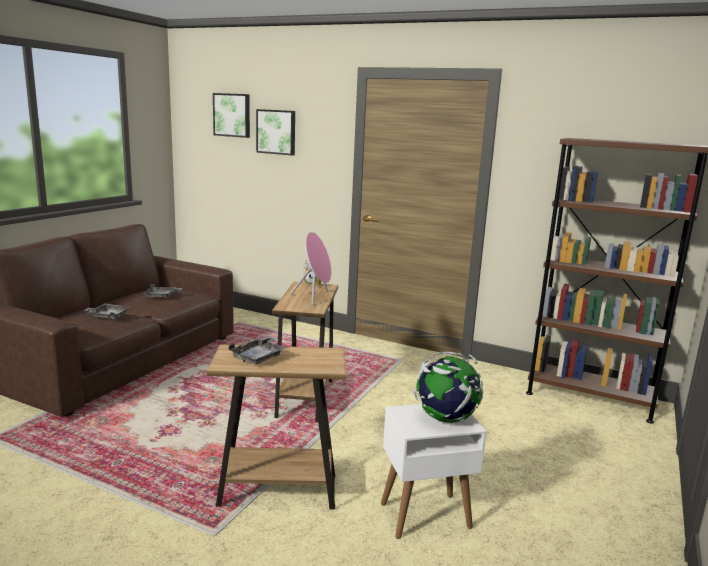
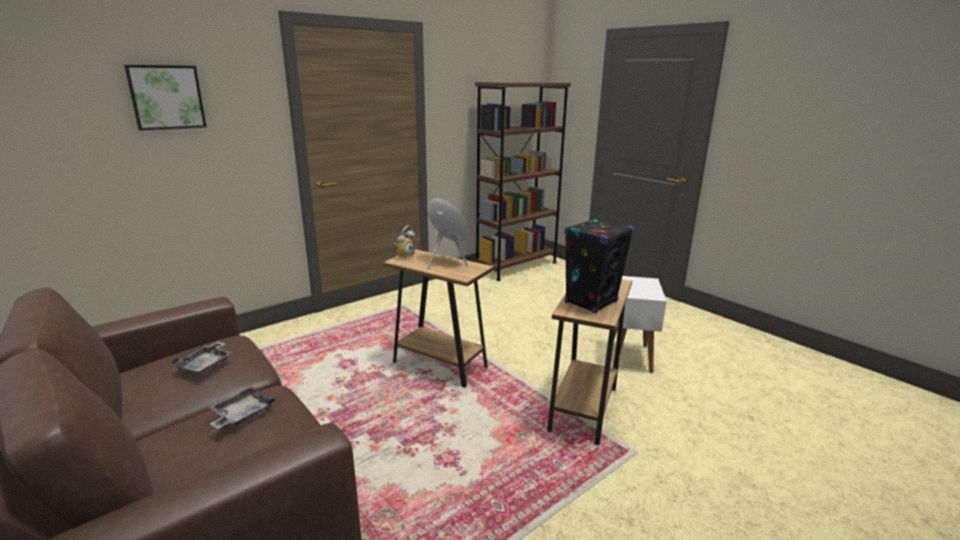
camera: 65 degrees left, 5 degrees up
(232, 115) = (64, 75): picture -> none
(259, 357) = (591, 302): grey tray -> black speaker
(445, 418) = (641, 284): globe -> none

